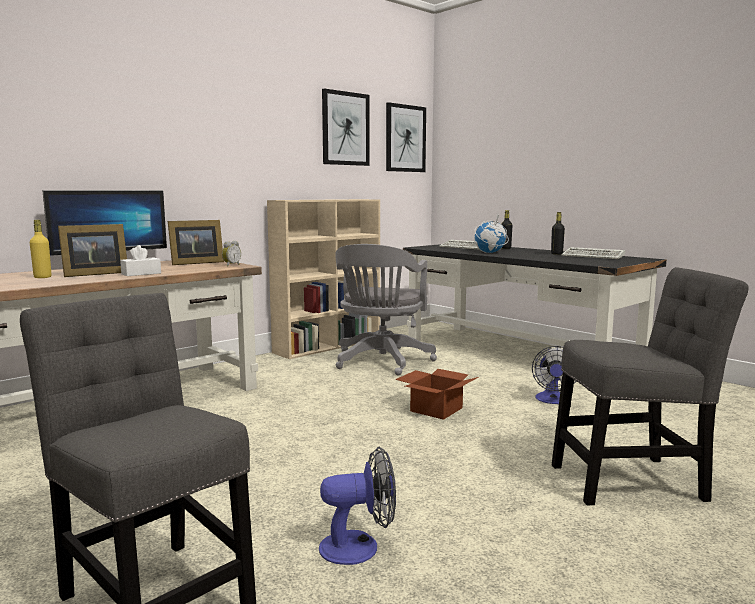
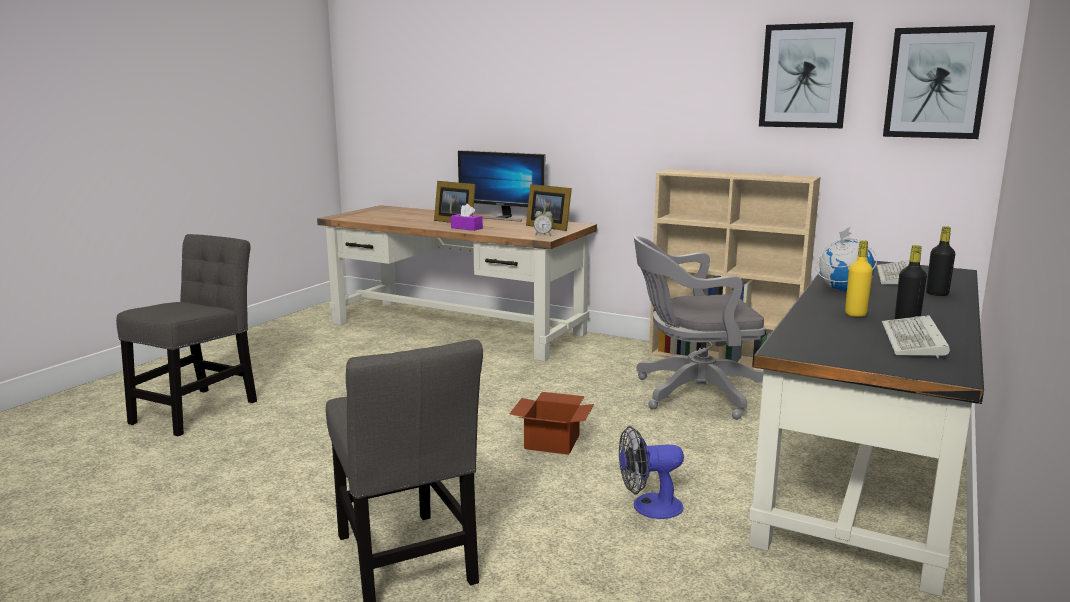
camera: 70 degrees right, 5 degrees up
(42, 277) = (430, 218): yellow bottle -> yellow bottle (855, 314)
(141, 274) = (466, 228): white tissue box -> purple tissue box
(359, 546) = (257, 450): fan -> none

